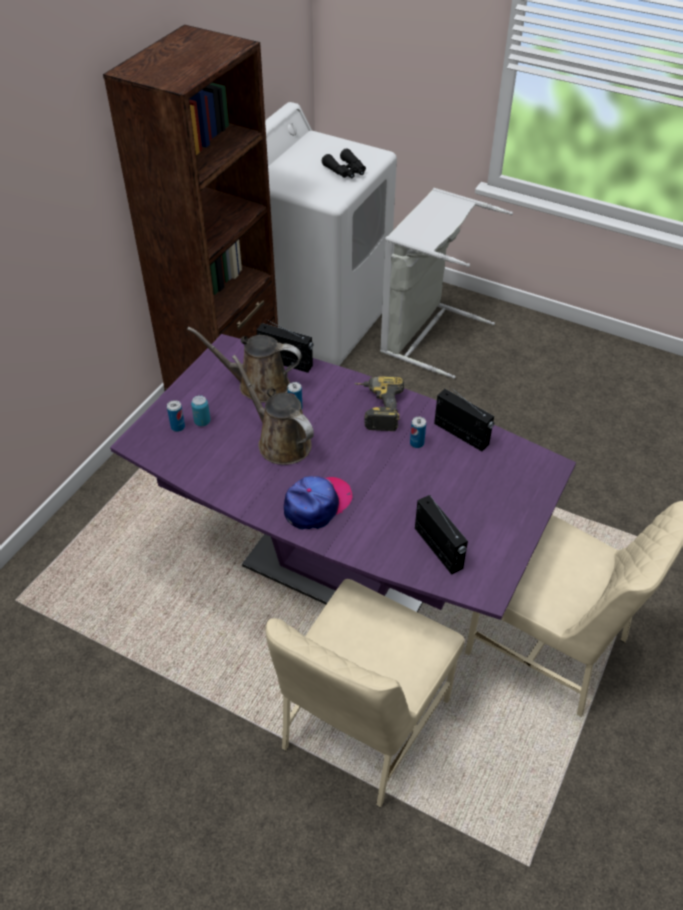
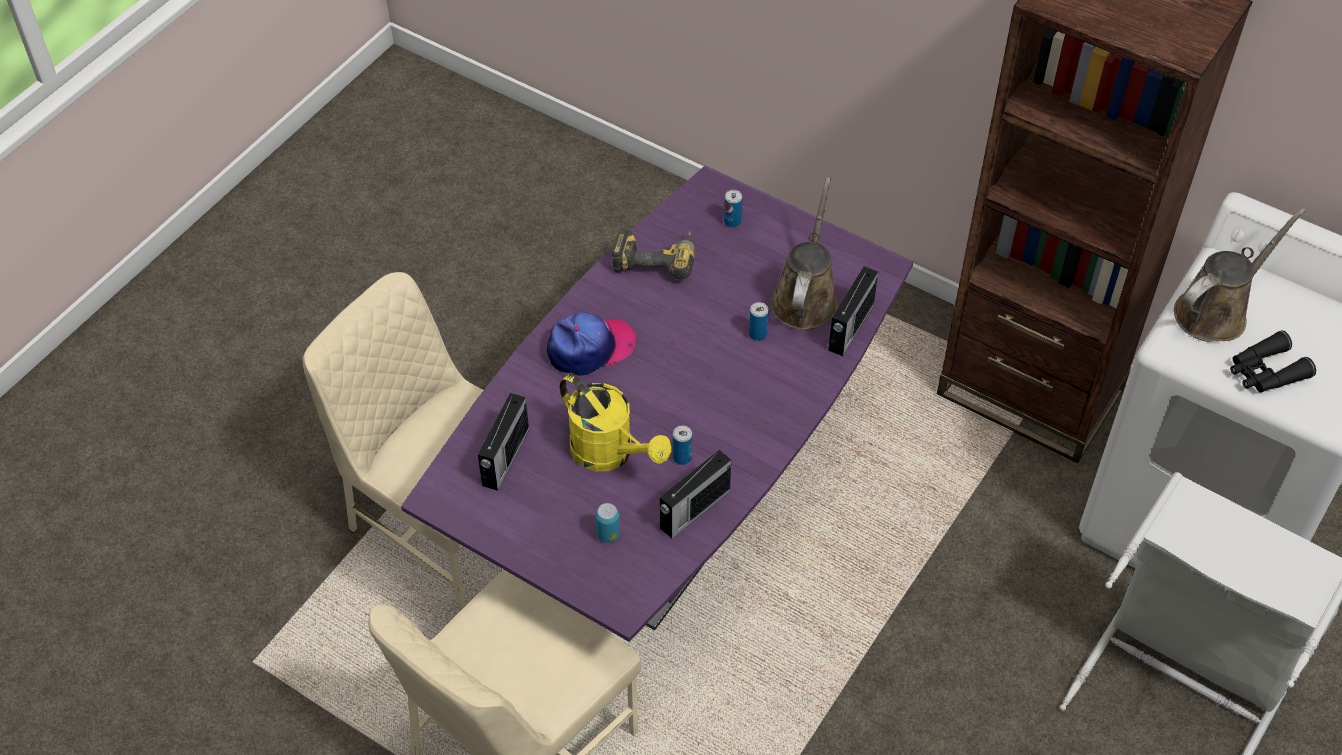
camera: 95 degrees right, 5 degrees up
(202, 422) = (739, 244): can -> can (608, 534)
(280, 441) = (698, 317): brown watering can -> brown watering can (1216, 311)
(317, 505) = (590, 348): cap -> cap turned 75 degrees counterclockwise
(376, 408) = (751, 420): power drill -> power drill (656, 258)
(421, 483) = (611, 453): none -> yellow watering can
(438, 549) = (504, 458): radio -> radio turned 45 degrees counterclockwise

